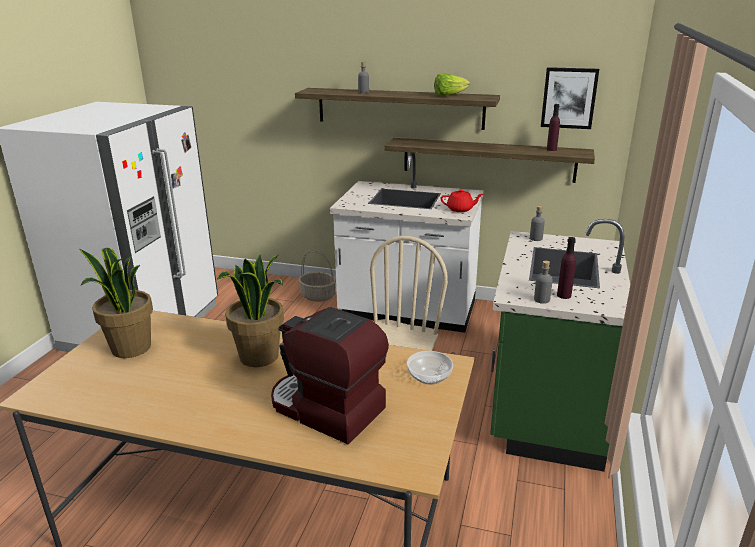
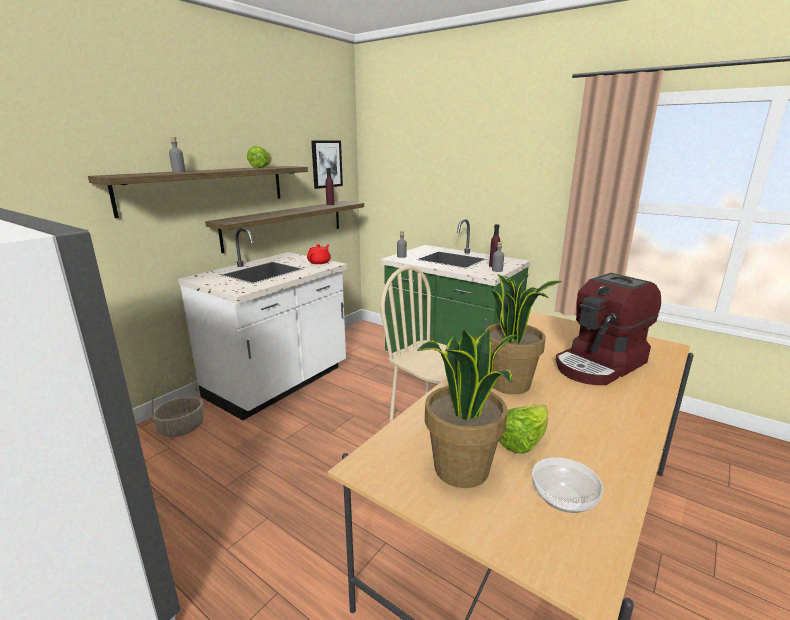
camera: 70 degrees left, 5 degrees down
(166, 368) = (522, 441): none -> lettuce
(430, 377) = (555, 326): bowl -> bowl (563, 497)

